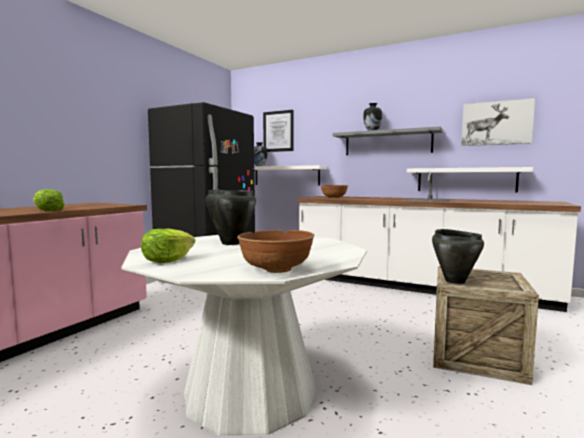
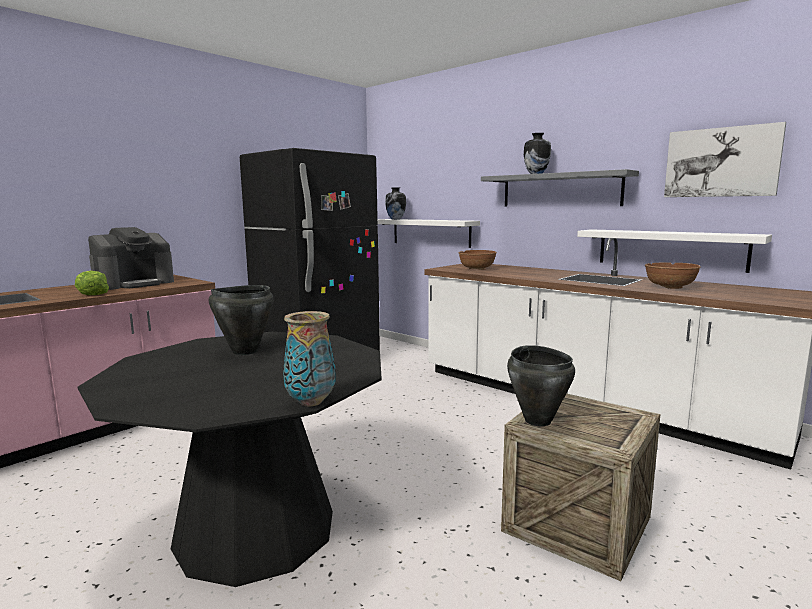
camera: 15 degrees right, 5 degrees up
(73, 206) = (134, 283): none -> coffee machine
(167, 260) = (134, 379): lettuce -> none
(250, 392) = (255, 529): white dining table -> black dining table
(275, 268) = (219, 406): brown bowl -> brown bowl (670, 287)
(278, 131) = (421, 171): picture -> none
(344, 263) = (311, 402): none -> vase

